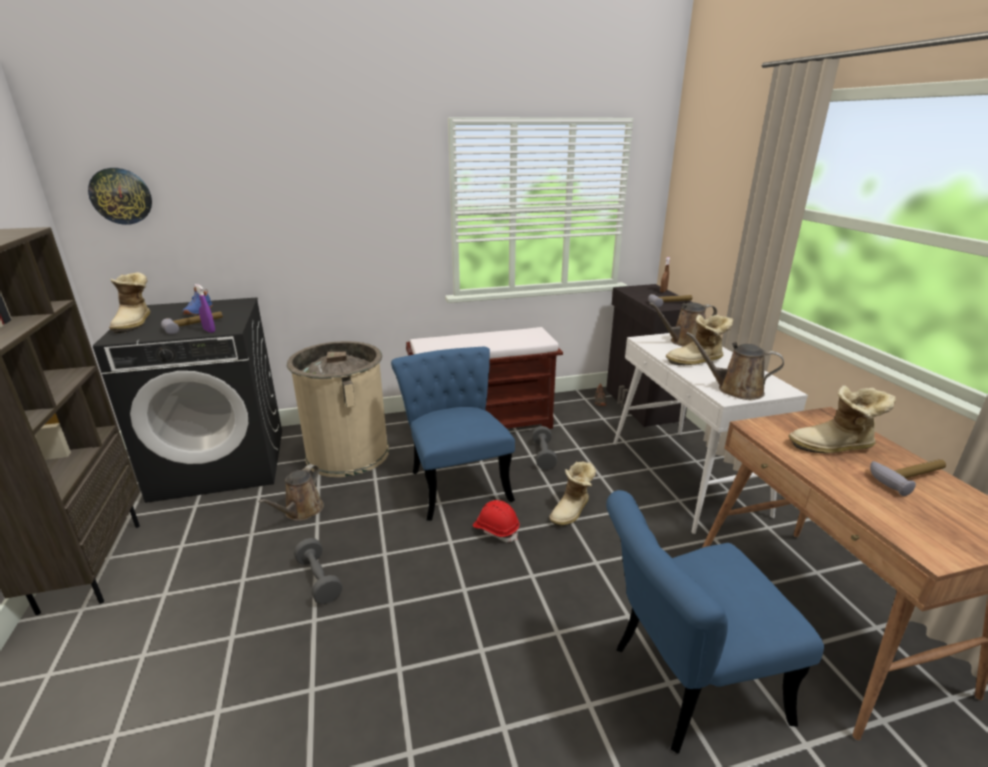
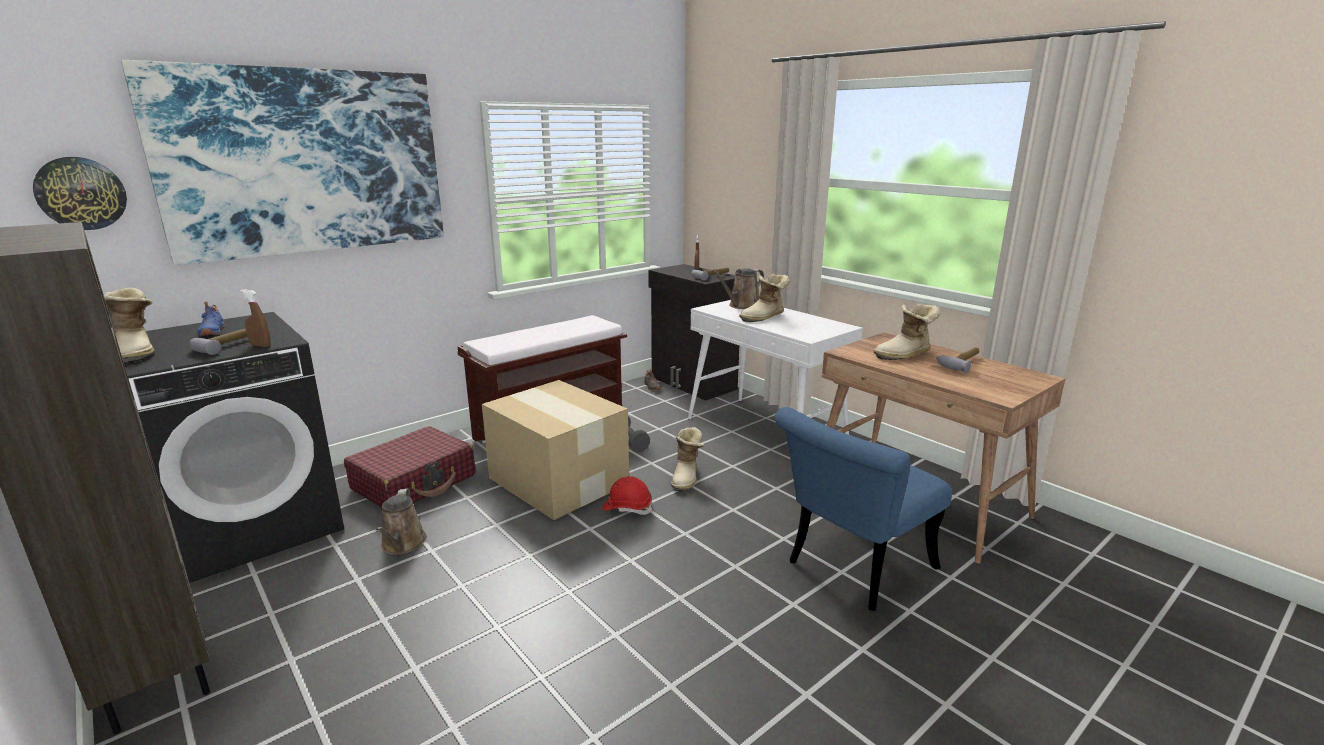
camera: 25 degrees left, 5 degrees down
(209, 330) = (260, 345): purple spray bottle -> brown spray bottle
(288, 174) = (306, 162): none -> picture
(319, 580) = (475, 594): grey dumbbell -> none
(348, 453) = (414, 482): beige trash can -> red suitcase
(456, 481) = (558, 480): blue chair -> cardboard box
(735, 390) = (810, 332): brown watering can -> none

